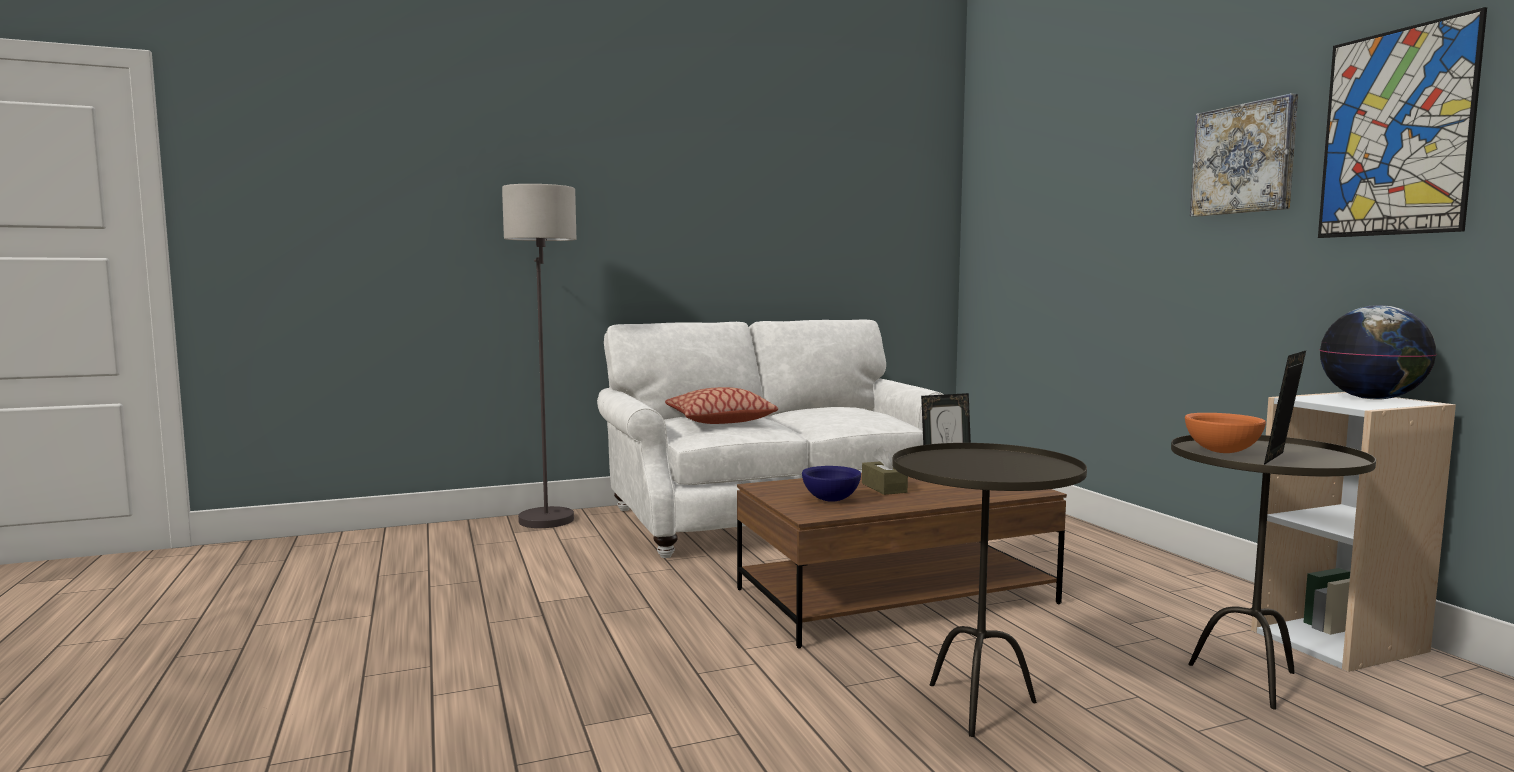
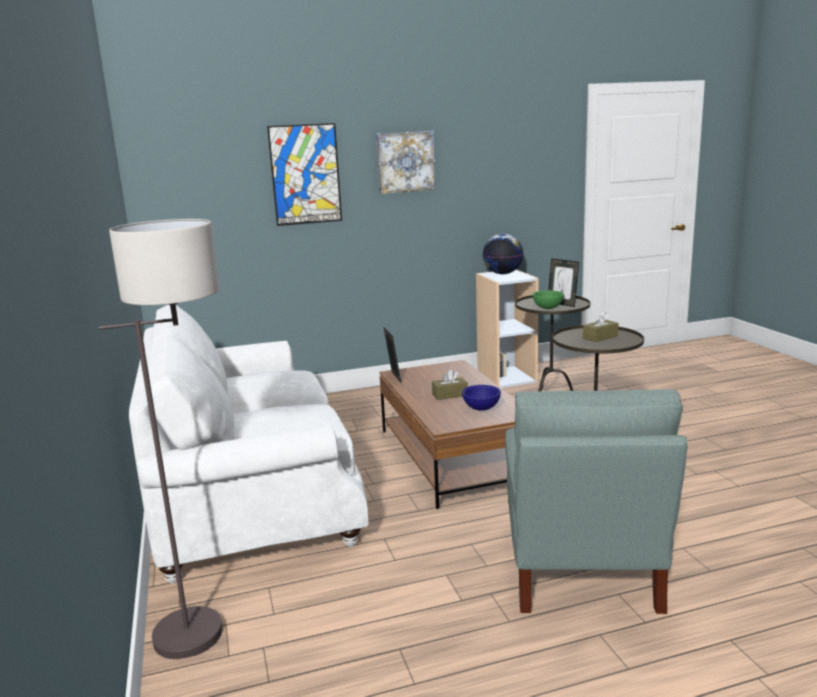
camera: 85 degrees left, 10 degrees up
(575, 664) = (579, 565): none -> grey armchair
(719, 420) = (279, 422): pillow -> none
(1001, 468) = (600, 337): none -> brown tissue box
(1223, 451) = (547, 308): orange bowl -> green bowl
(1396, 133) = (478, 155): picture -> picture (305, 174)

